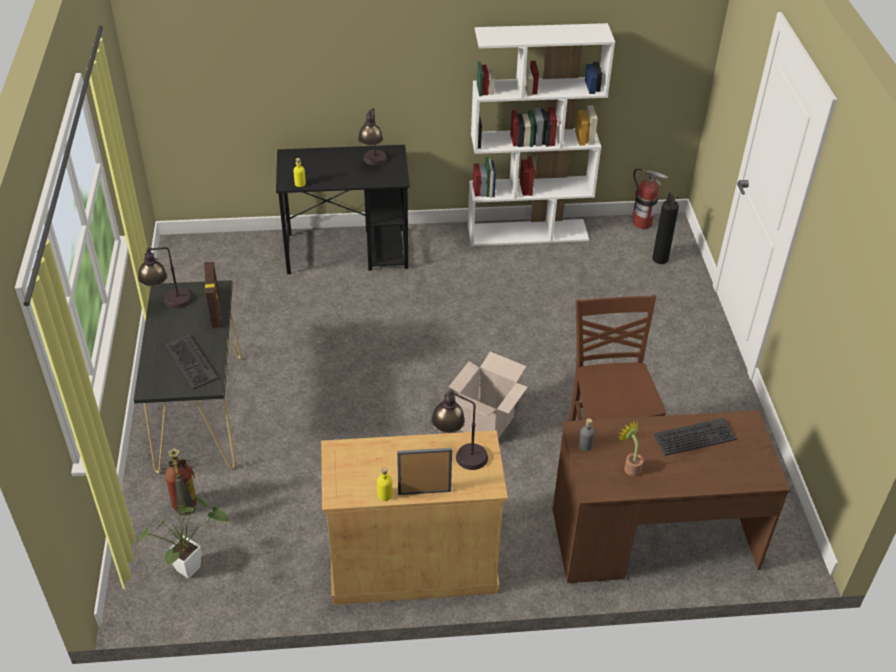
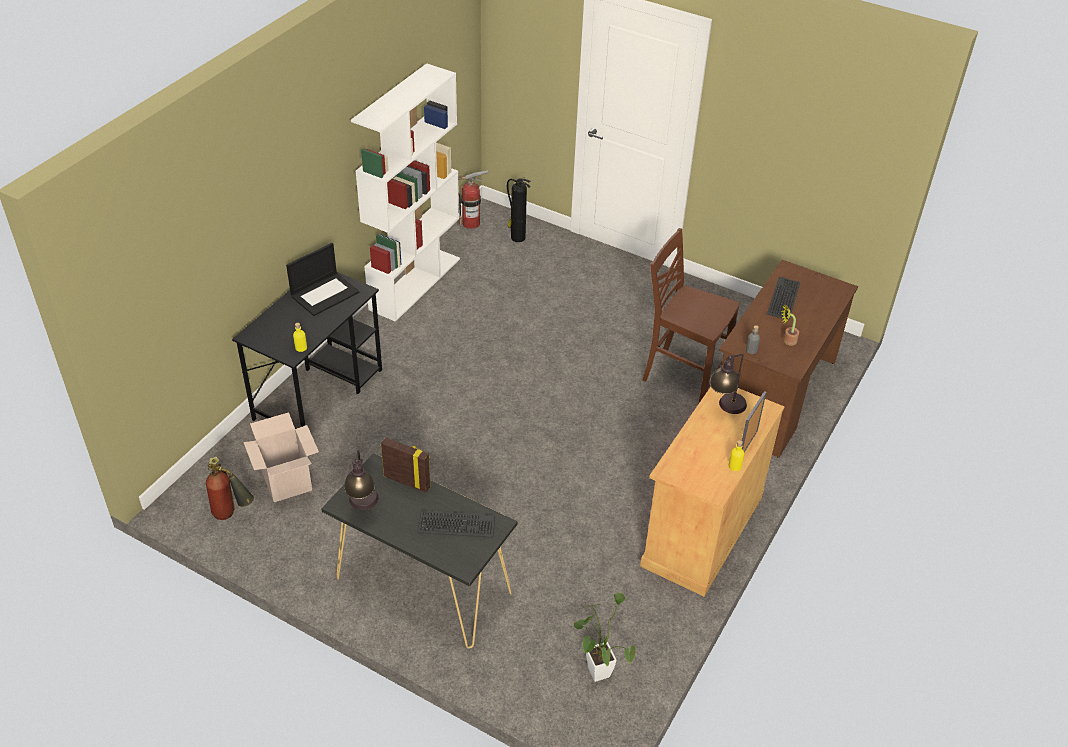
camera: 55 degrees left, 0 degrees up
(187, 513) = (536, 647): fire extinguisher -> fire extinguisher (232, 514)
(373, 164) = (325, 294): table lamp -> laptop
(486, 423) = (597, 418): cardboard box -> cardboard box (287, 482)

